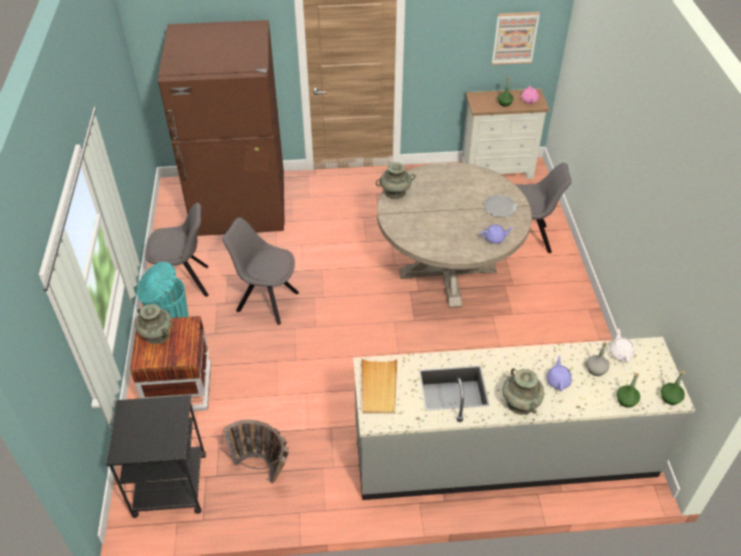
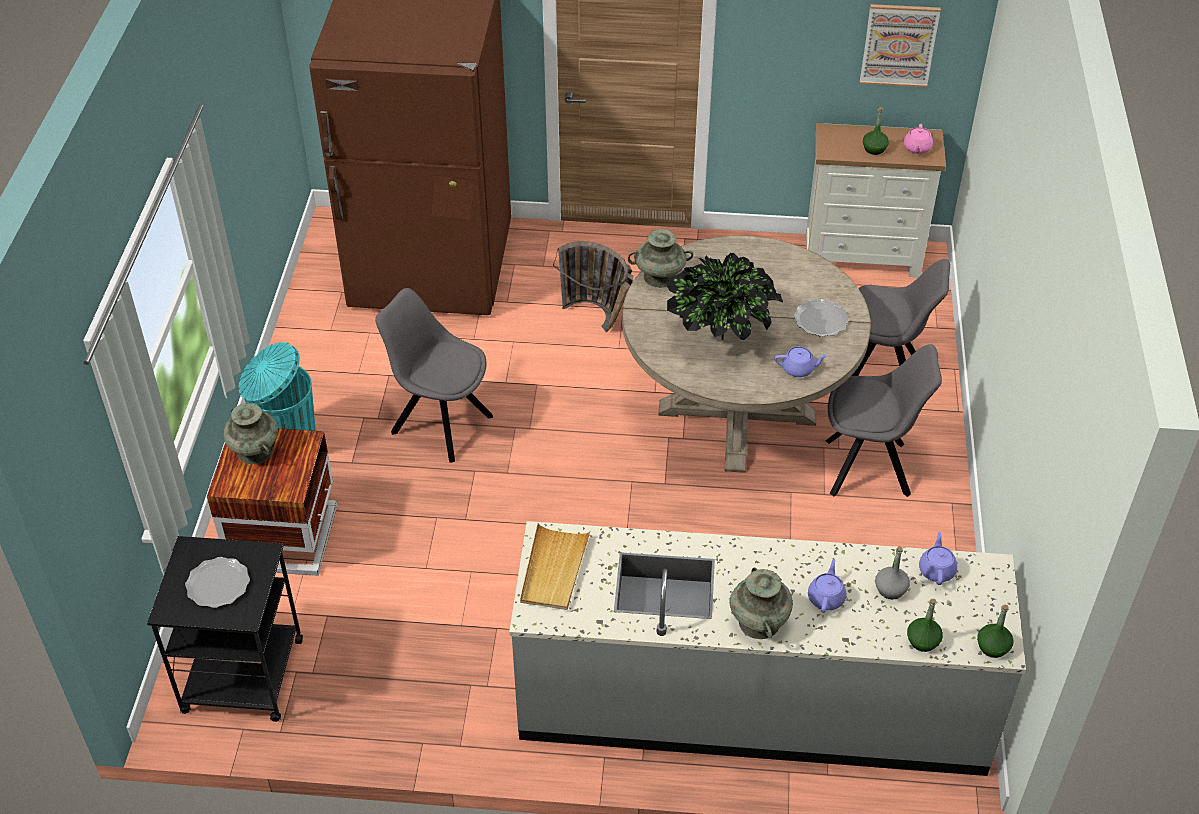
camera: 10 degrees right, 0 degrees up
(151, 430) = (217, 584): none -> plate
(185, 283) = (321, 379): grey chair -> grey chair (868, 468)
(265, 472) = (385, 678): basket -> basket (600, 321)
(442, 225) = (720, 337): none -> potted plant
(620, 353) = (936, 570): white teapot -> purple teapot

